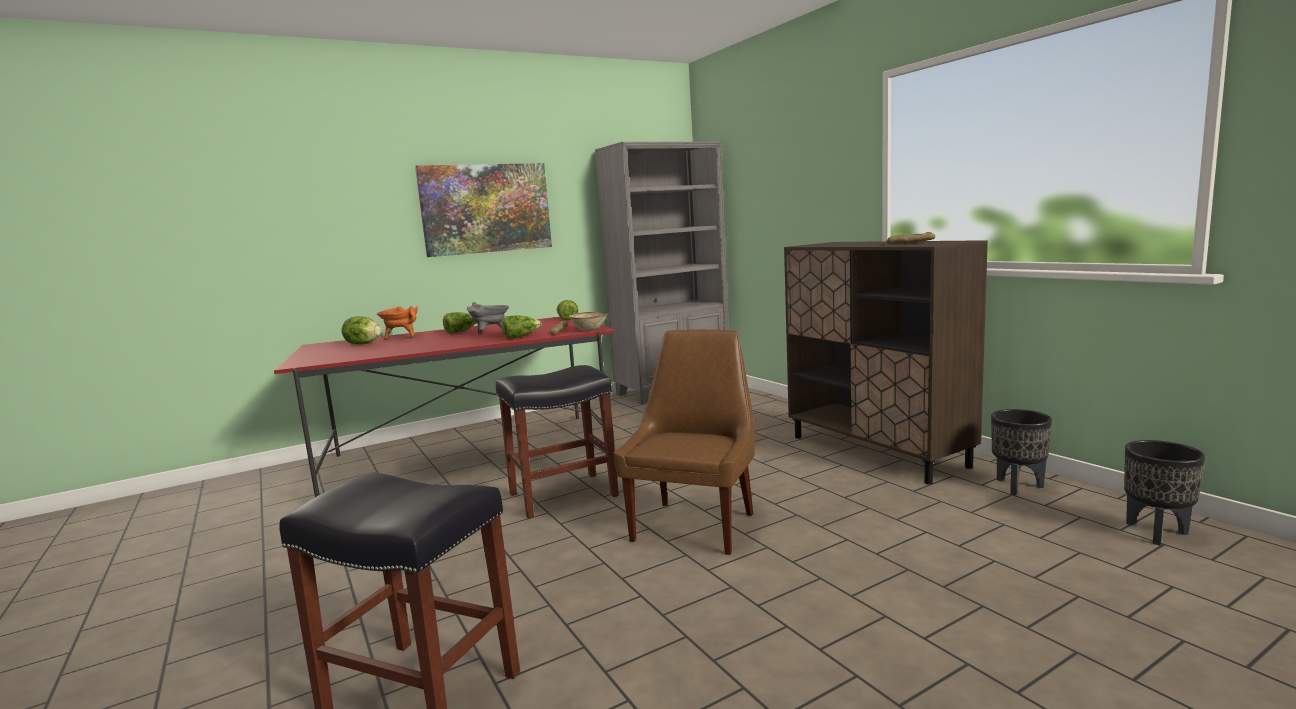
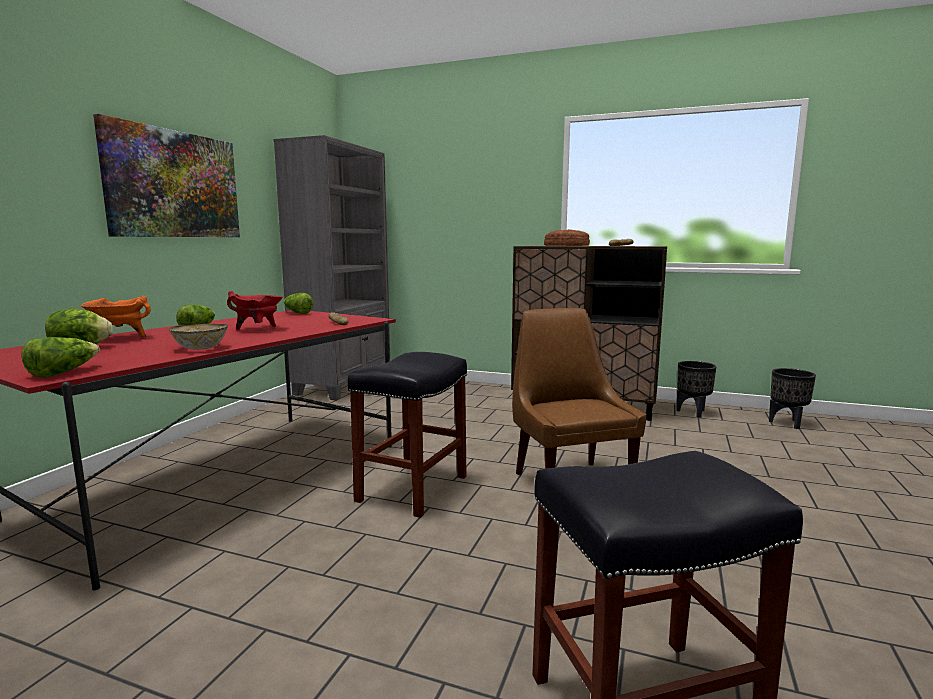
camera: 40 degrees left, 0 degrees up
(490, 335) = (258, 329): grey cooking pot -> red cooking pot
(521, 337) = (310, 329): lettuce -> lettuce (63, 373)
(589, 329) = (368, 320): bowl -> bowl (201, 348)
(848, 244) = (566, 245): none -> bread

